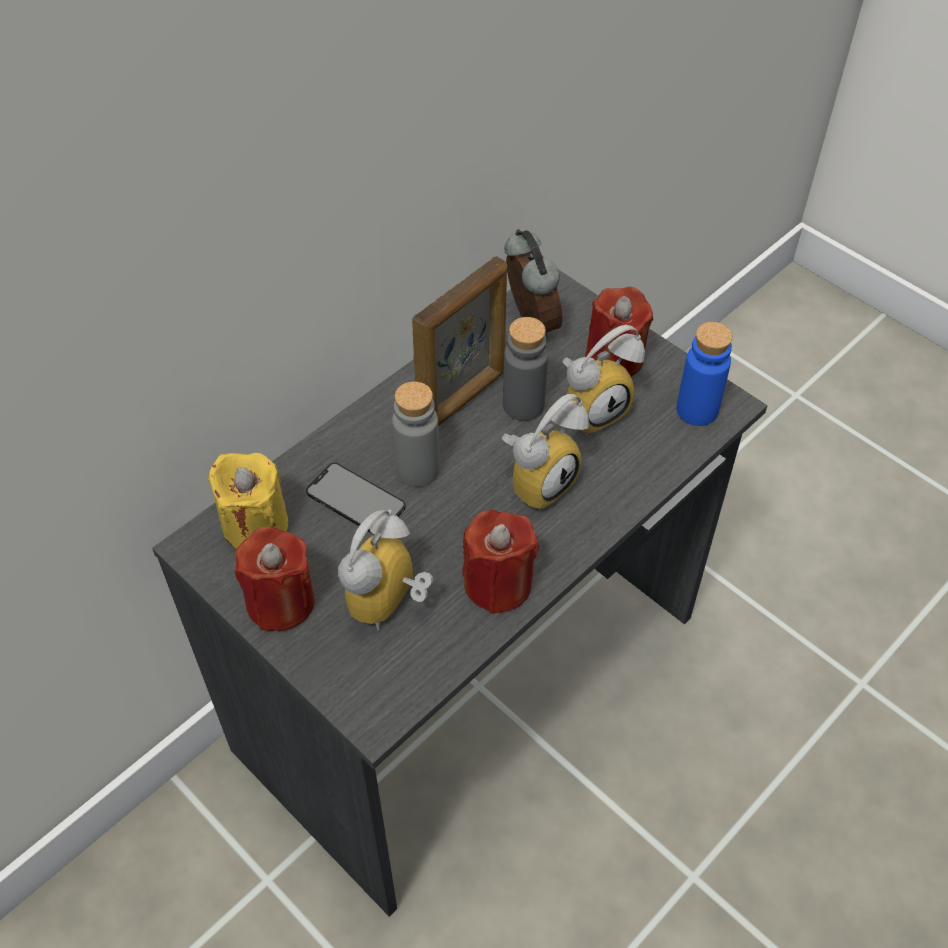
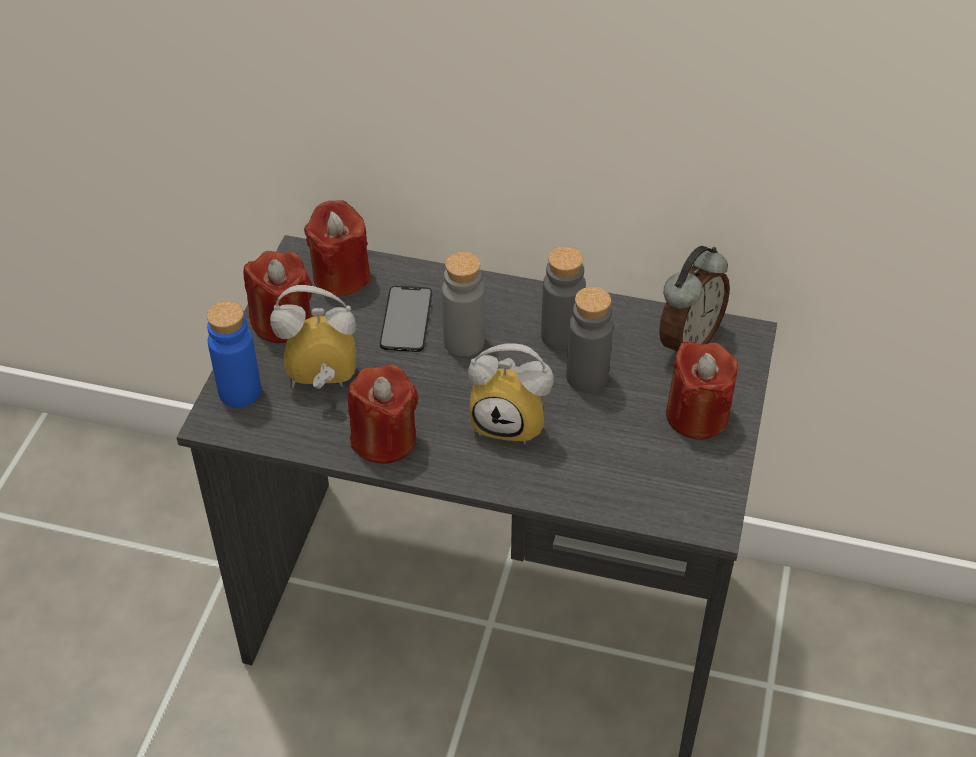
camera: 60 degrees right, 5 degrees down
(255, 525) = (341, 276): yellow candle -> red candle
(463, 399) = (561, 336): picture frame -> grey bottle
(593, 408) = (623, 424): alarm clock -> none
(697, 410) = (683, 500): blue bottle -> blue bottle (240, 391)

